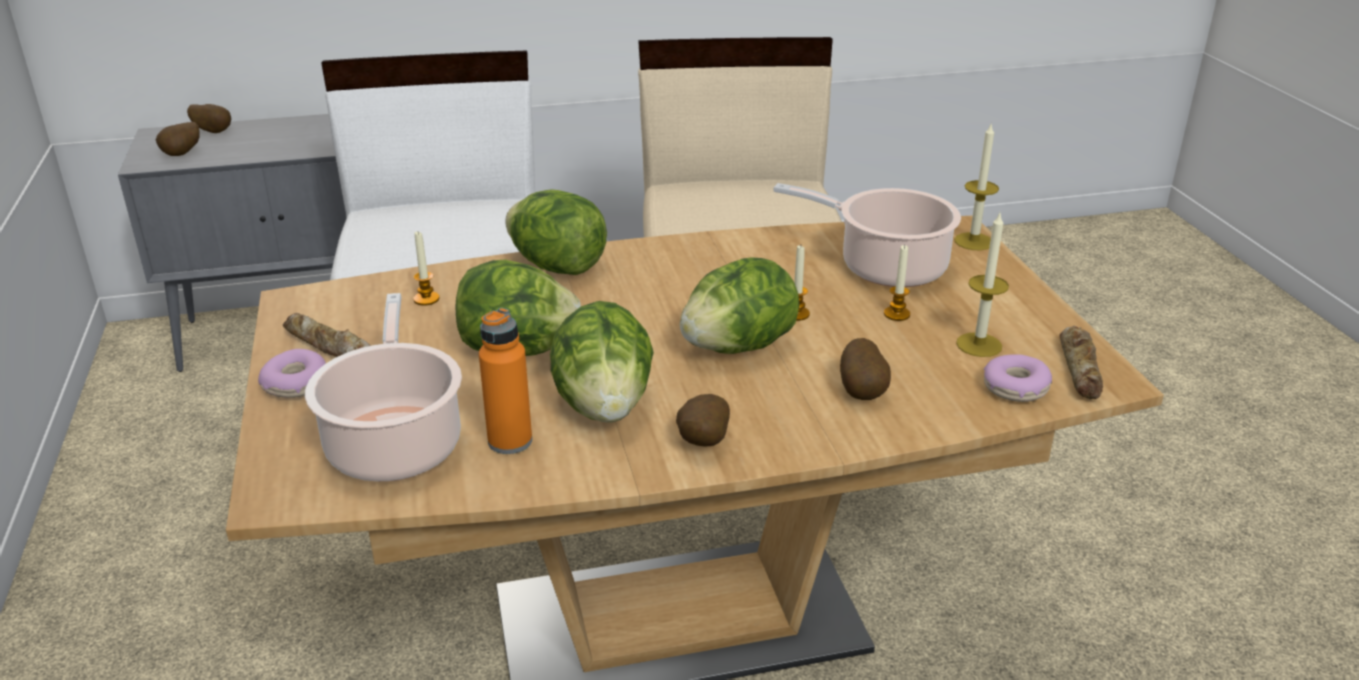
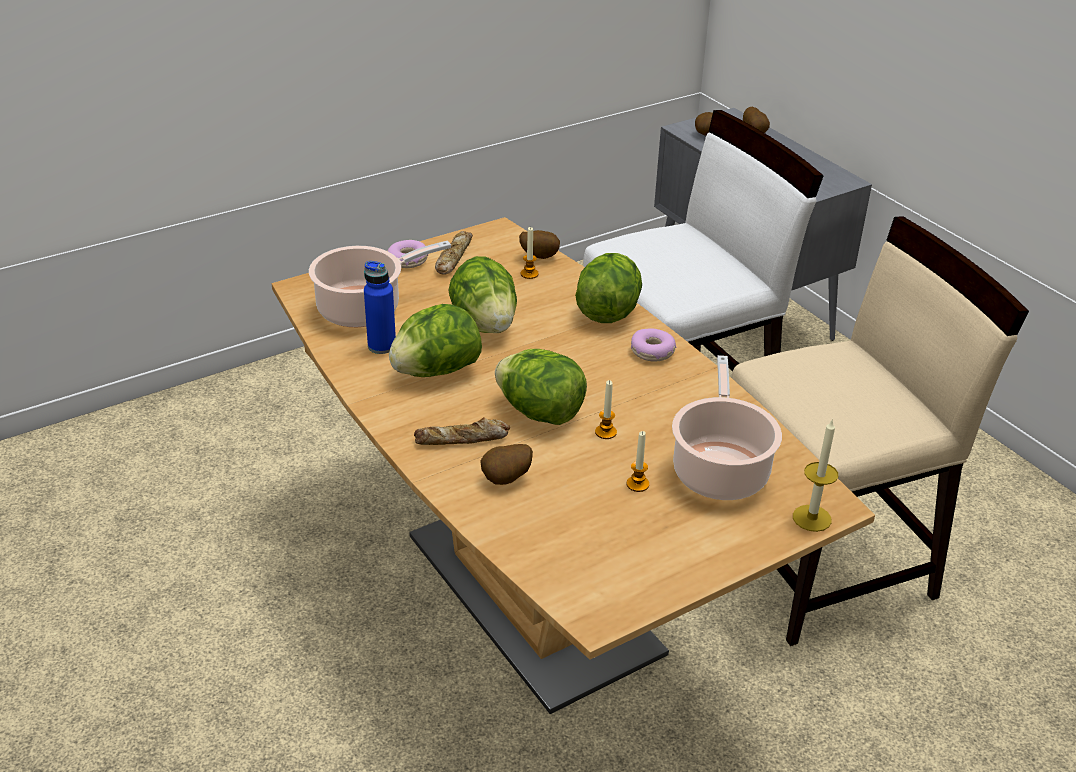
camera: 70 degrees right, 5 degrees up
(510, 441) = (382, 346): orange bottle -> blue bottle
(701, 443) = (410, 418): potato -> potato (539, 256)
(979, 345) = (613, 535): candle -> none
(1015, 388) = (553, 559): donut -> donut (652, 352)
(1081, 369) = (605, 598): bread -> bread (462, 439)

